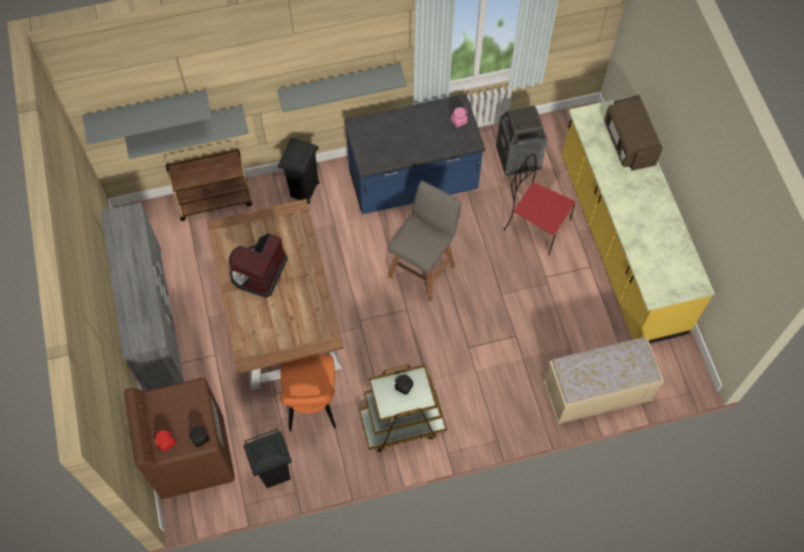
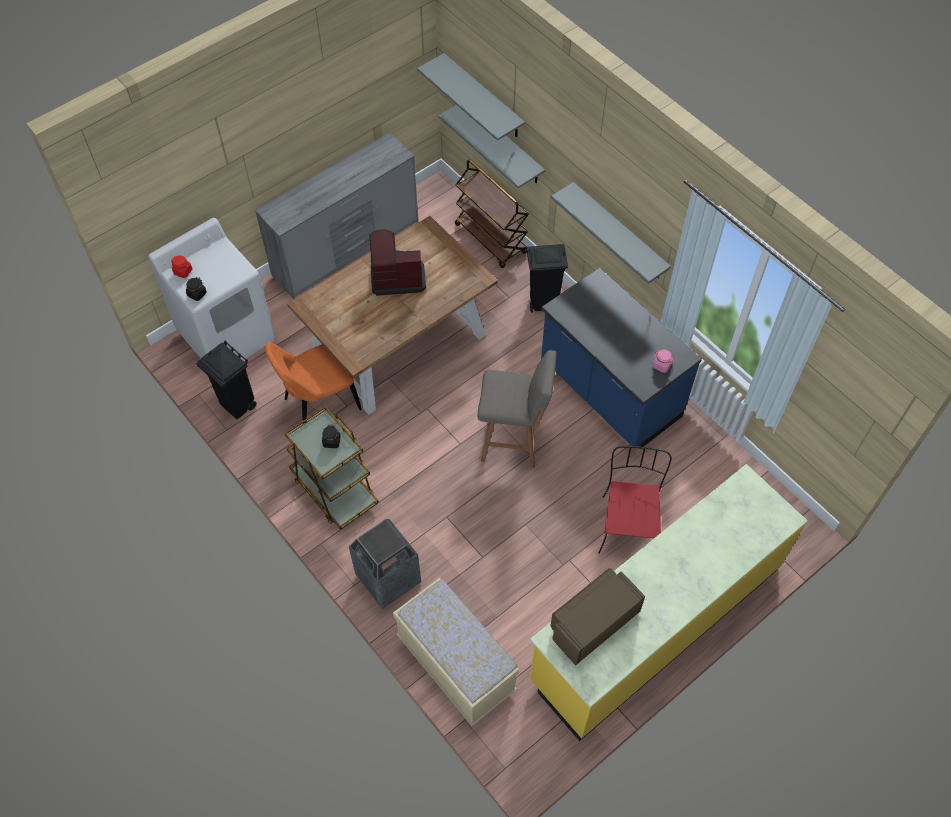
camera: 65 degrees right, 5 degrees down
(192, 456) = (227, 335): brown washing machine -> white washing machine
(518, 158) = (702, 477): trash can -> trash can (388, 579)
(628, 143) = (740, 541): brown microwave -> brown microwave (593, 623)

